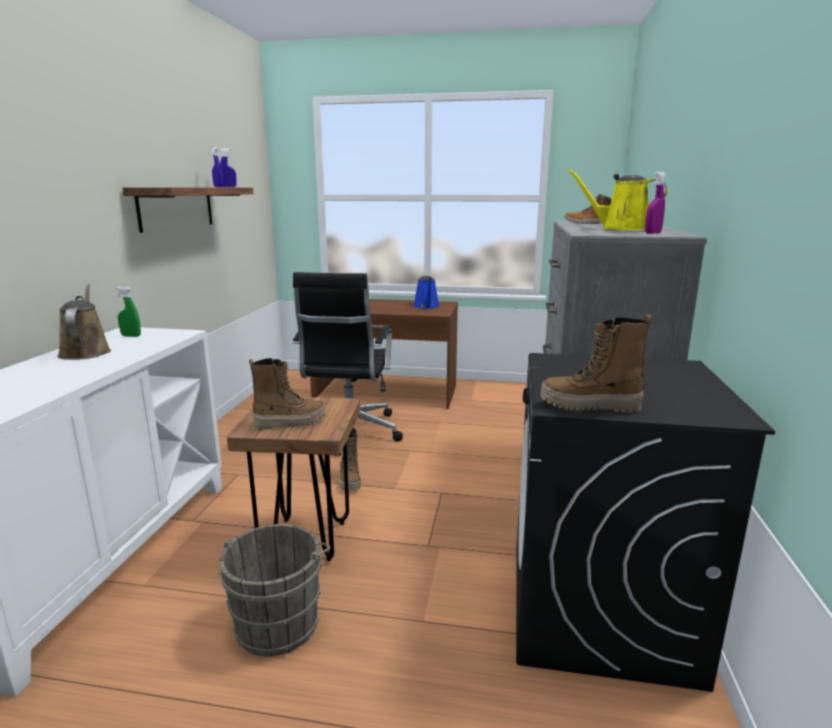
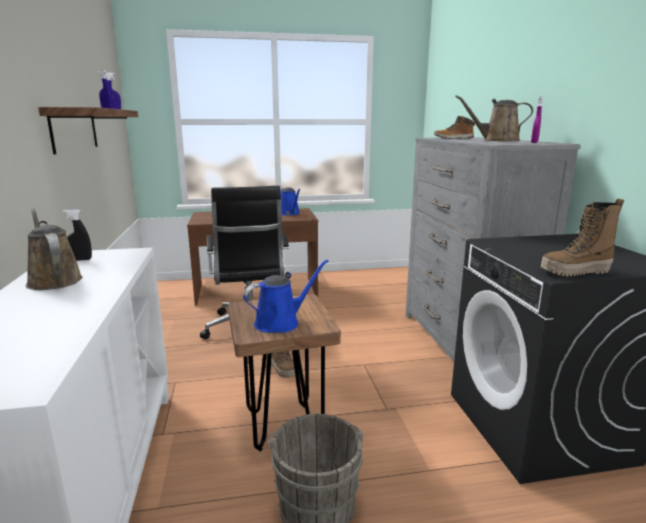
camera: 20 degrees left, 0 degrees up
(131, 336) = (80, 259): green spray bottle -> black spray bottle
(290, 422) = (281, 322): boot -> blue watering can
(620, 229) = (497, 141): yellow watering can -> brown watering can

